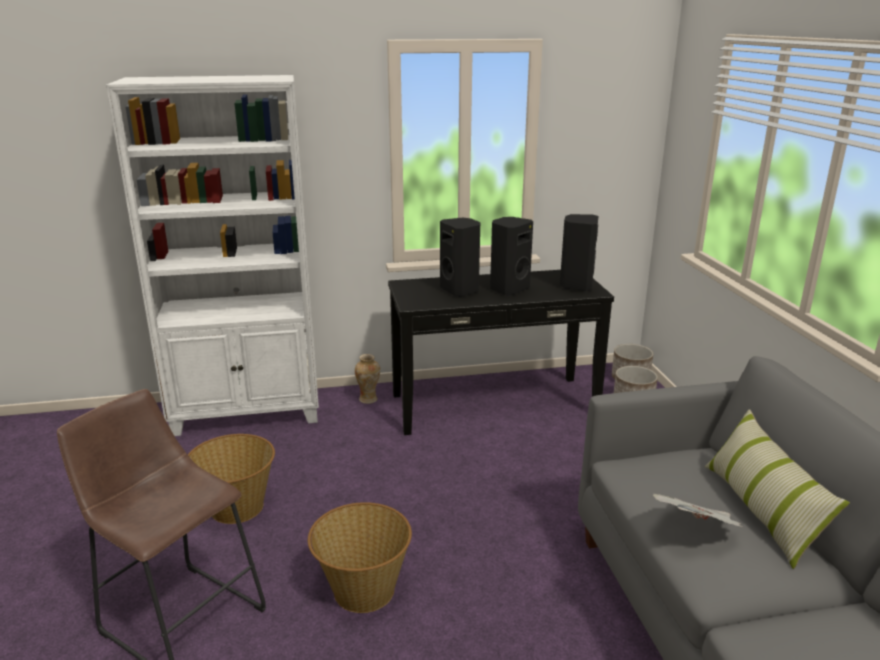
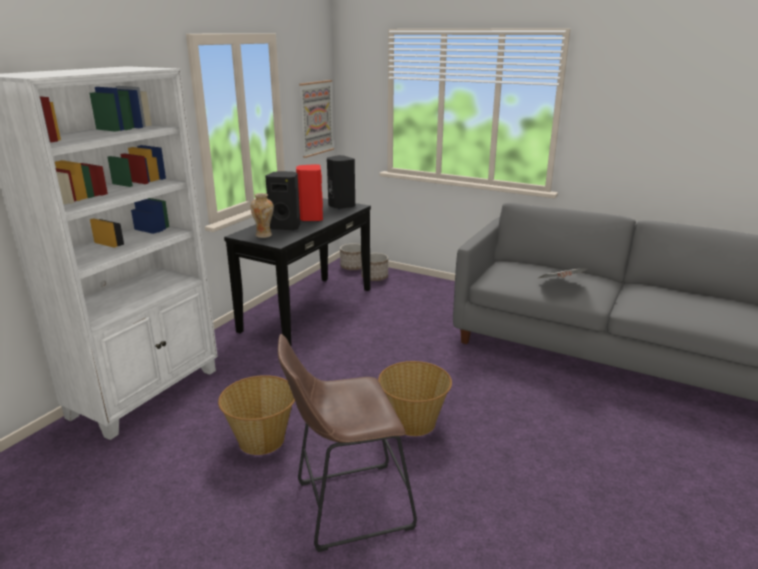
camera: 50 degrees left, 0 degrees up
(368, 399) = (225, 342): vase -> vase (264, 235)
(508, 289) = (310, 218): black speaker -> red speaker
(614, 158) = (316, 118): none -> picture
(761, 511) = (560, 270): pillow -> none

